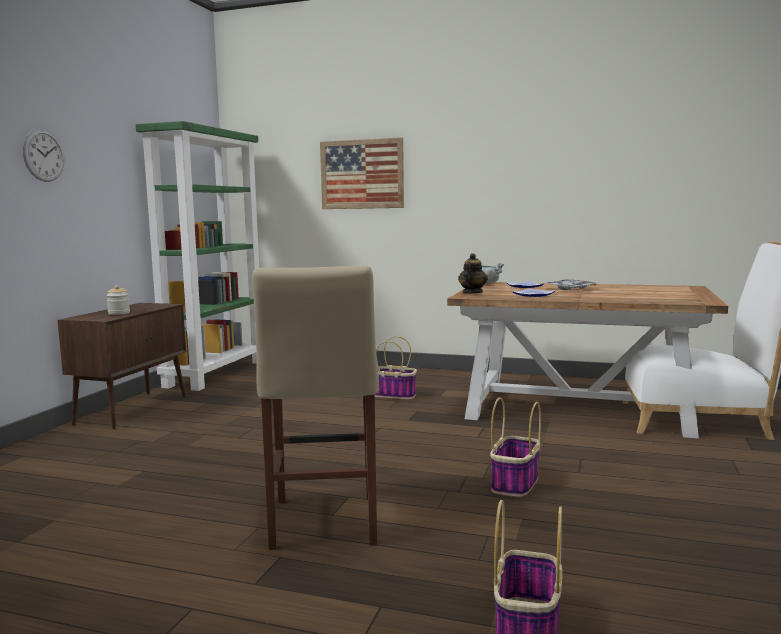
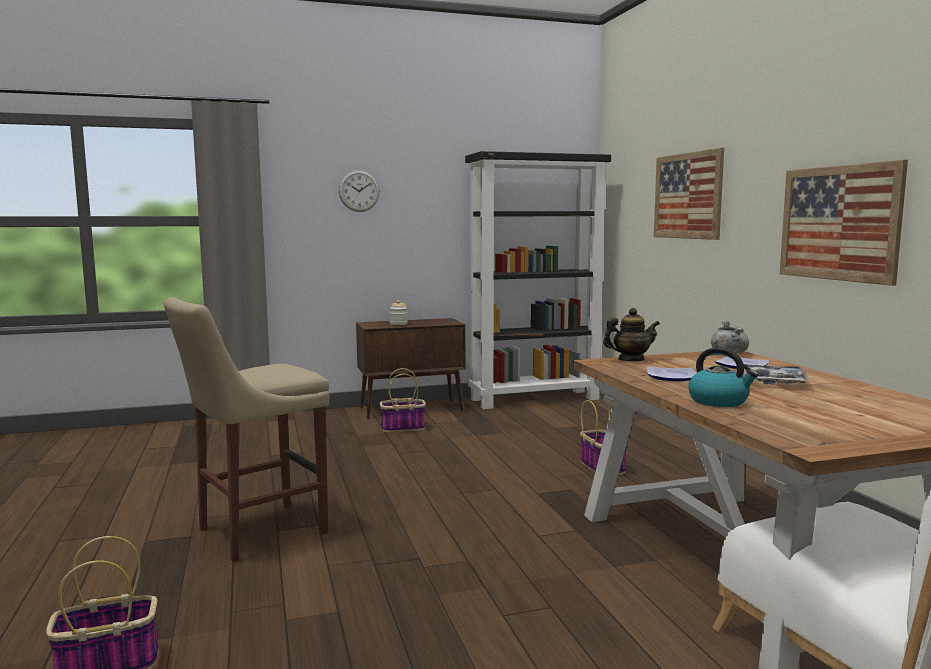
camera: 55 degrees right, 0 degrees up
(216, 373) = (535, 399): green bookcase -> black bookcase
(515, 484) = (425, 586): basket -> basket (402, 428)
(519, 192) = (838, 223): none -> picture
(603, 298) = (719, 401): none -> kettle

